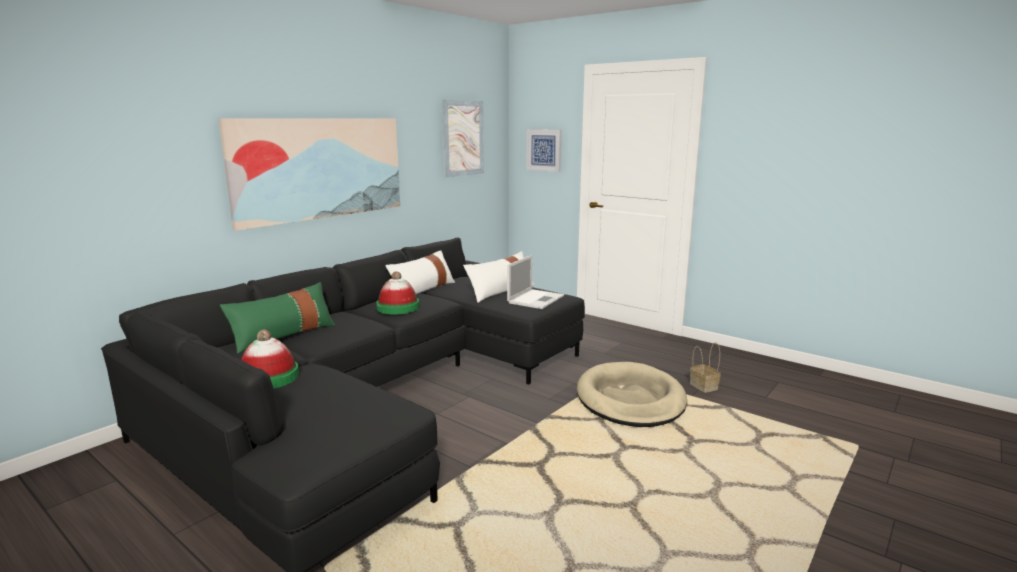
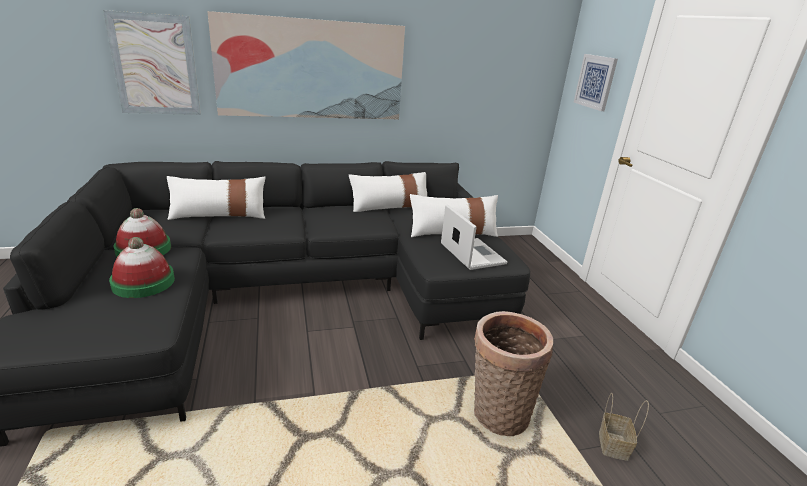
camera: 35 degrees right, 10 degrees up
(284, 335) = (219, 215): green pillow -> white pillow
(398, 307) = (335, 218): hat -> hat (143, 282)
(463, 138) = (497, 56): picture -> picture (155, 65)
(536, 299) = (471, 253): laptop -> laptop turned 90 degrees counterclockwise
(630, 399) = (497, 413): beige dog bed -> basket

